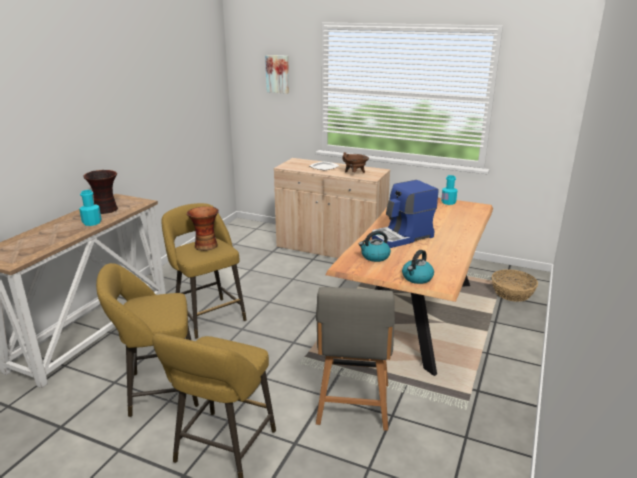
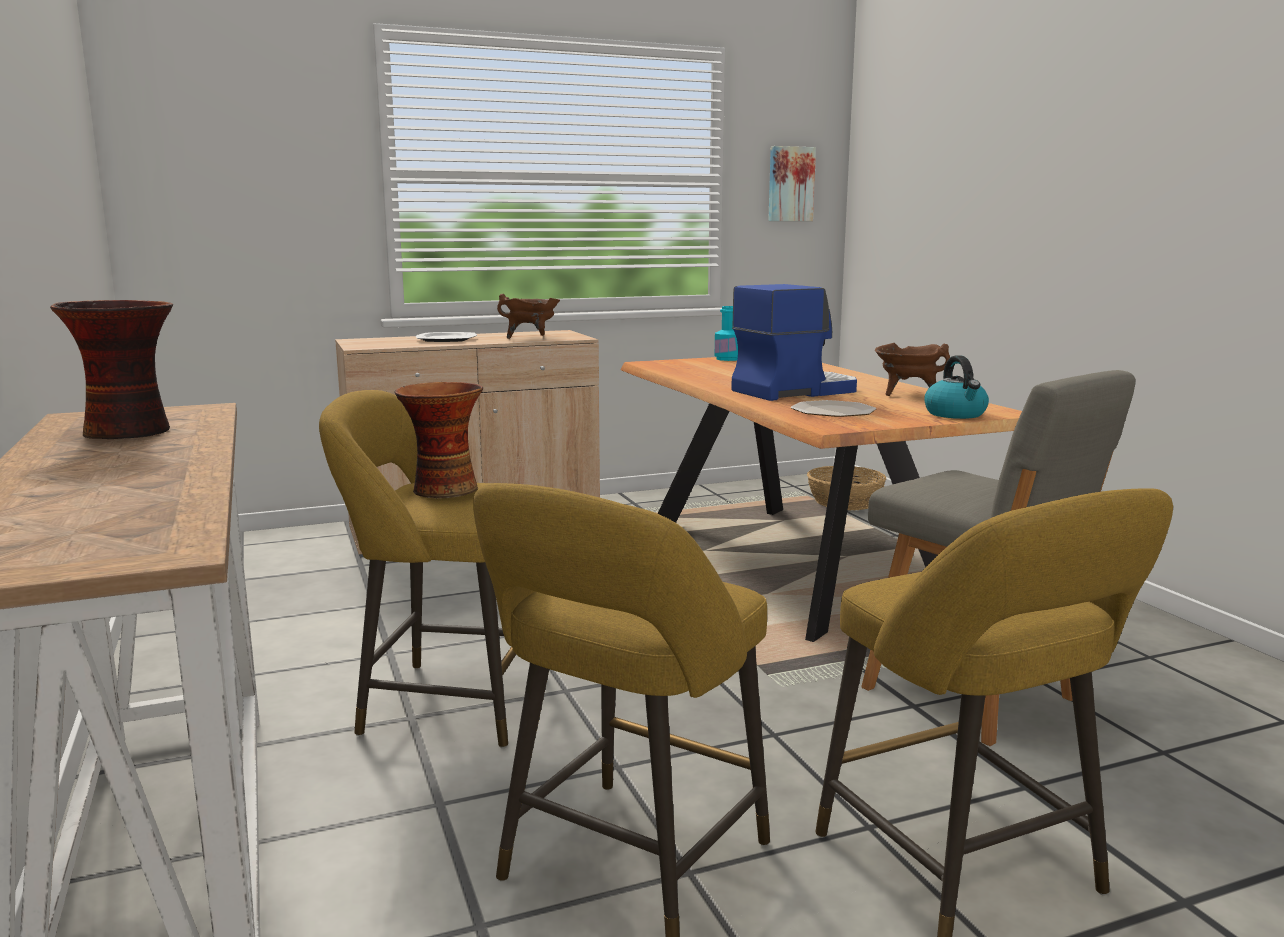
camera: 45 degrees left, 10 degrees down
(92, 222) = (169, 451): turquoise bottle -> none
(278, 74) = (260, 143): picture -> picture (790, 184)
(375, 257) = (833, 411): kettle -> plate
(402, 237) = (794, 391): coffee machine -> coffee machine turned 135 degrees counterclockwise
(443, 256) = (907, 394): none -> brown cooking pot

